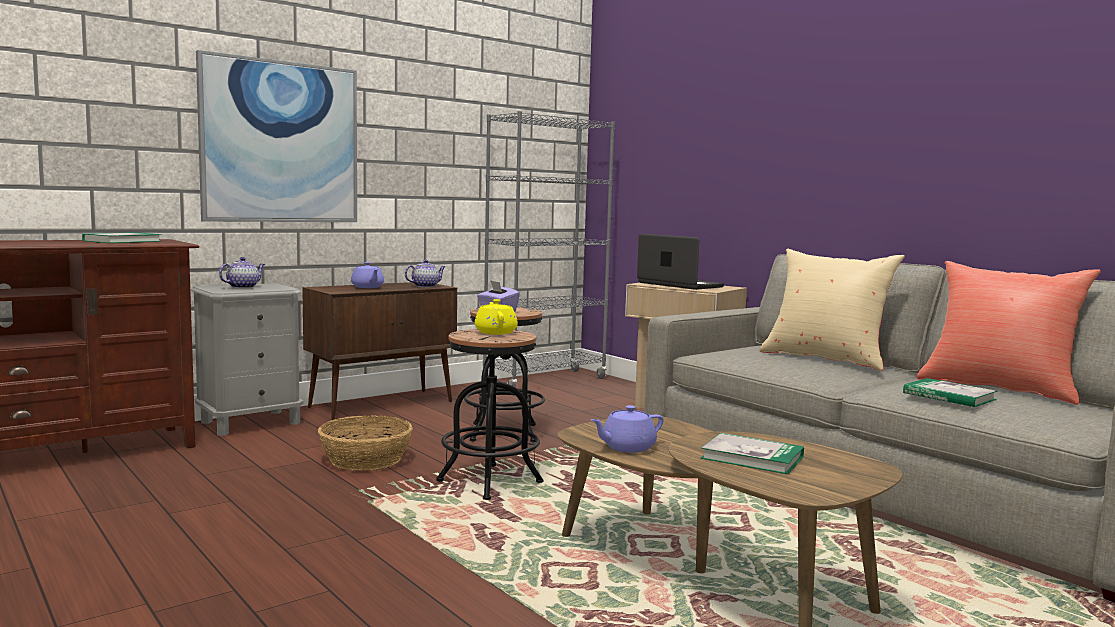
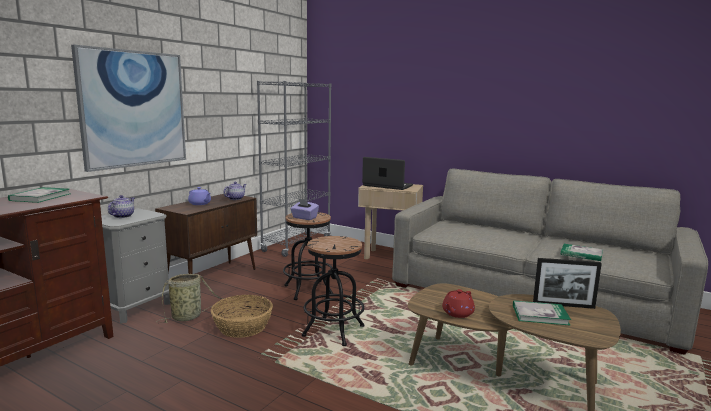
camera: 20 degrees left, 5 degrees up
(307, 440) = (188, 317): none -> basket
(495, 332) = (333, 240): yellow teapot -> none
(627, 447) = (457, 313): purple teapot -> red teapot
(818, 453) = (563, 305): none -> picture frame
(825, 358) = (494, 231): beige pillow -> none
(998, 388) = (590, 243): red pillow -> none

